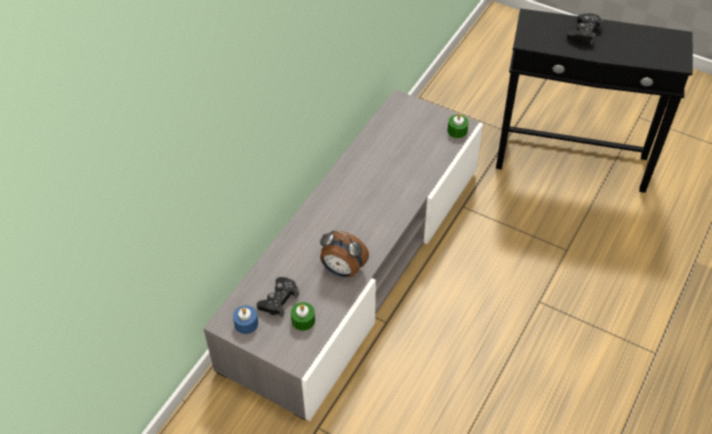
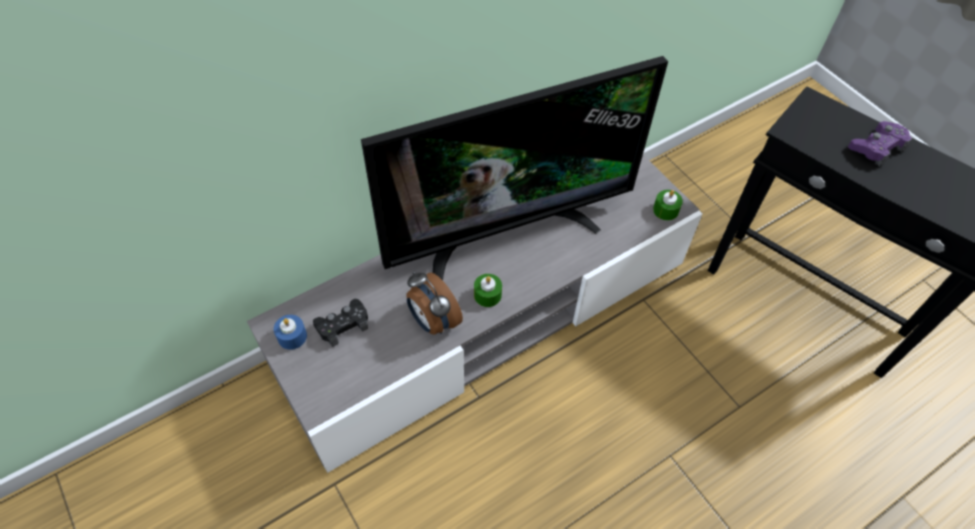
camera: 25 degrees right, 5 degrees up
(303, 320) = (353, 361): green candle -> green candle (487, 295)
(356, 189) = (506, 232): none -> television
(584, 33) = (877, 147): black game controller -> purple game controller

